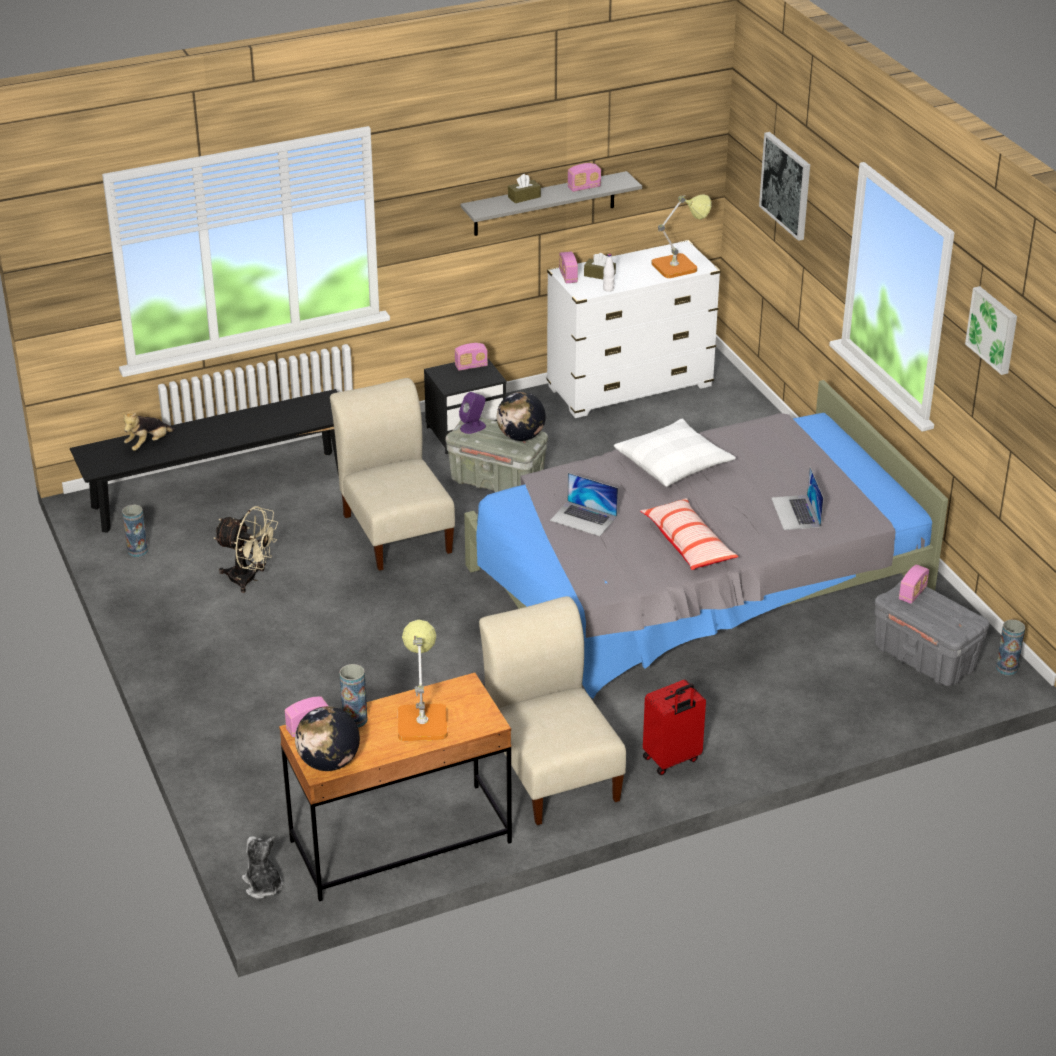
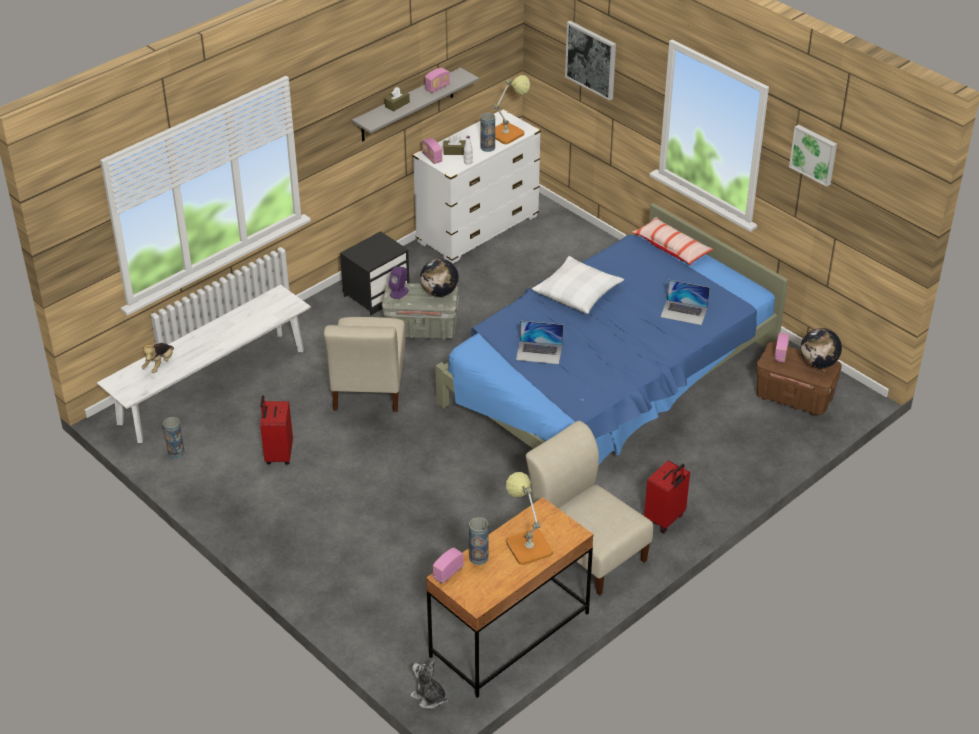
camera: 20 degrees left, 5 degrees up
(220, 490) = (212, 386): black bench -> white bench
(249, 579) = (278, 454): beige fan -> red suitcase
(328, 762) = (479, 596): globe -> globe (818, 363)
(396, 530) = (368, 387): beige chair -> beige chair turned 135 degrees counterclockwise
(471, 366) = (375, 243): radio -> none
(688, 544) = (623, 355): pillow -> pillow (672, 248)
(693, 584) = (608, 379): grey bed -> blue bed
(796, 512) = (684, 312): laptop -> laptop turned 45 degrees counterclockwise
(924, 658) = (793, 397): grey storage box -> brown storage box
(1006, 668) = (850, 391): vase -> vase (487, 147)

